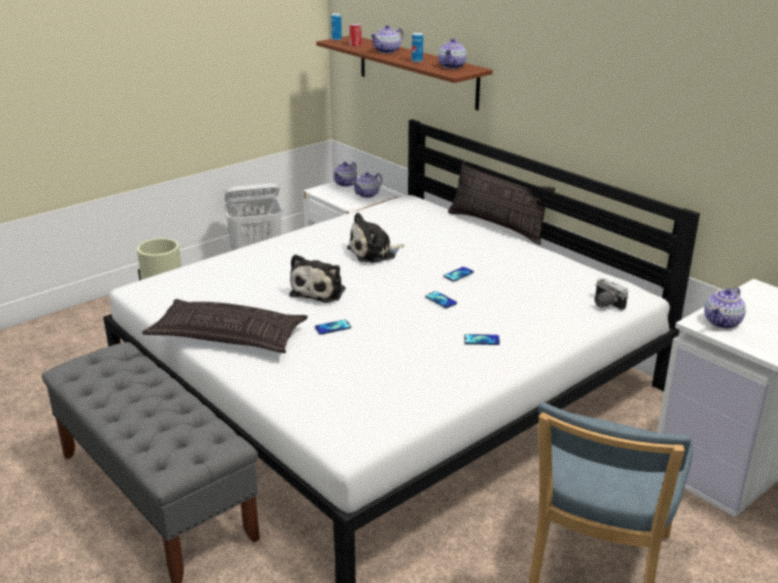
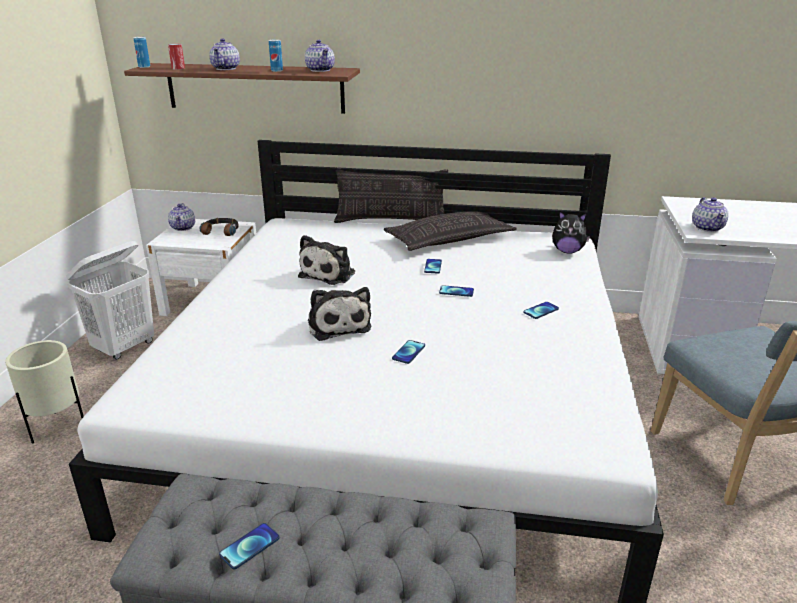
camera: 40 degrees left, 0 degrees up
(104, 389) = (250, 546): none -> phone
(227, 336) = (320, 407): pillow -> pillow (449, 239)
(367, 194) = (221, 231): teapot -> headphones
(605, 304) = (567, 251): camera -> plush toy

